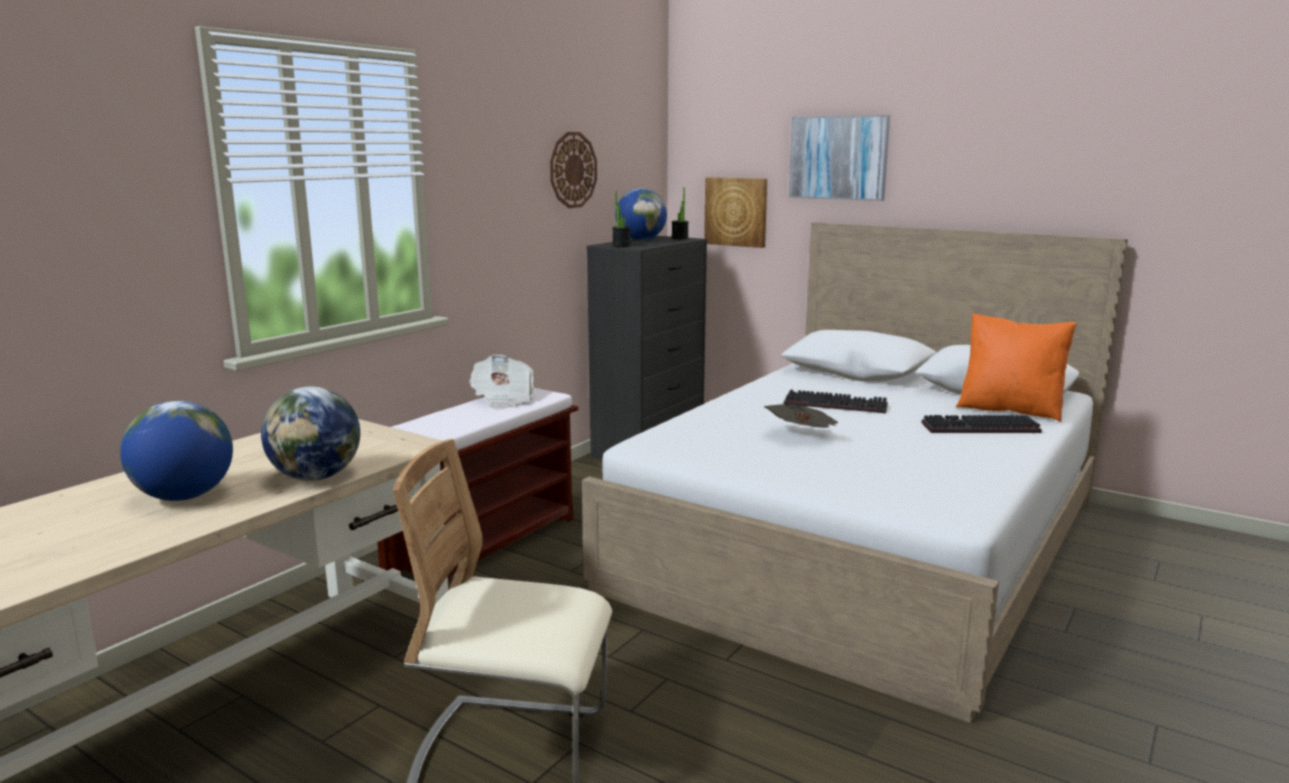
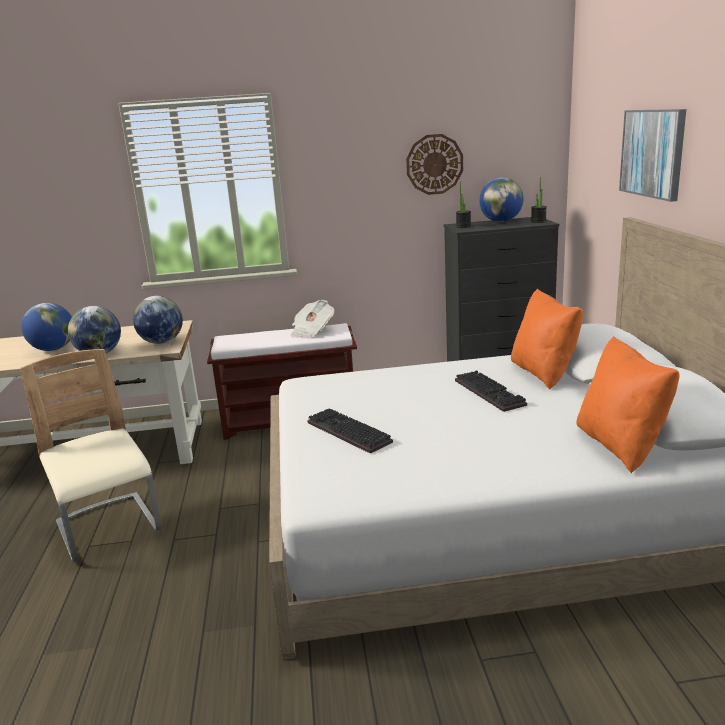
camera: 50 degrees right, 5 degrees up
(380, 441) = (161, 342): none -> globe
(736, 212) = (596, 200): picture -> none
(802, 436) = (395, 408): newspaper -> none
(830, 382) = (544, 373): none -> orange pillow
(979, 428) = (535, 450): keyboard -> keyboard (346, 432)

